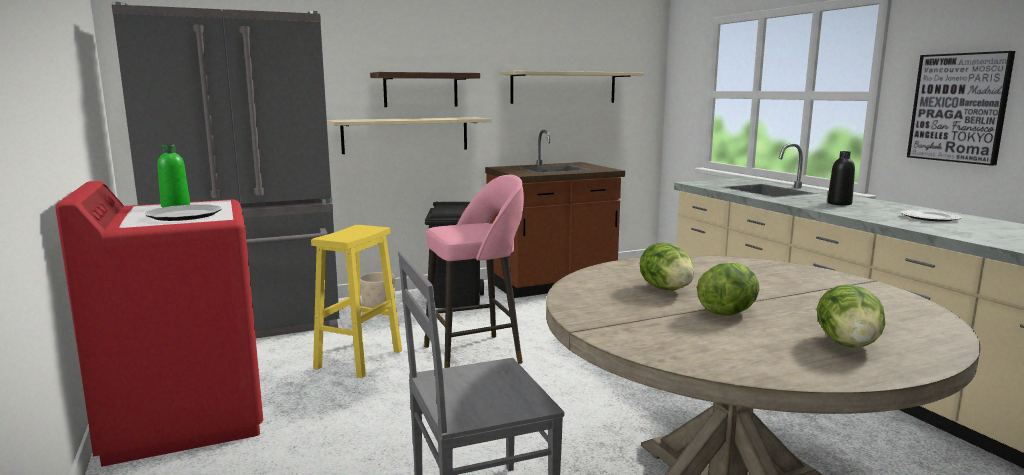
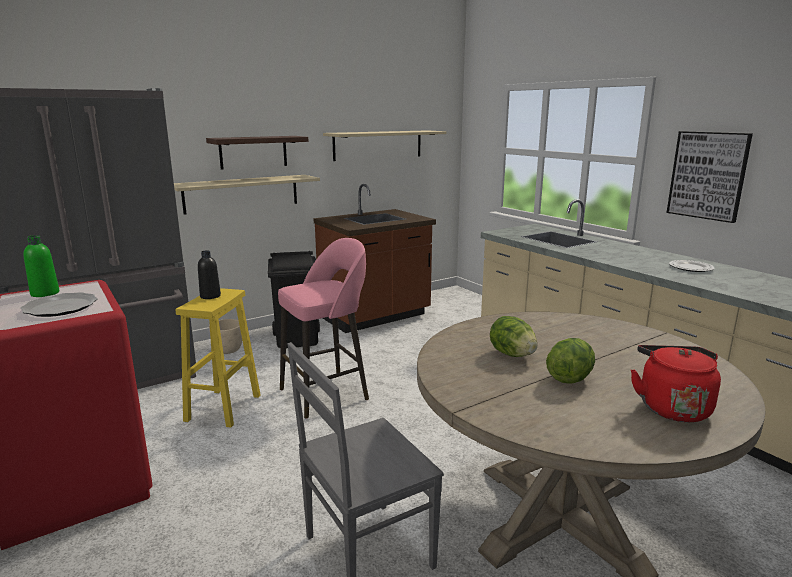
camera: 10 degrees left, 5 degrees up
(839, 203) = (619, 253): black bottle -> black bottle (210, 296)
(848, 344) = (671, 407): lettuce -> red kettle

